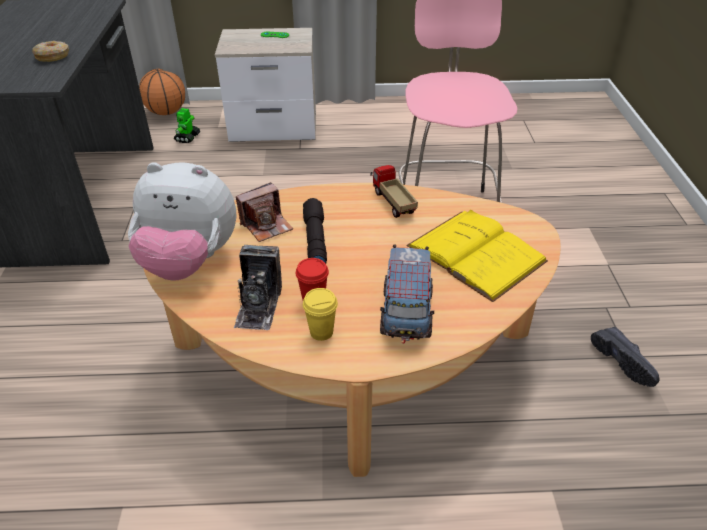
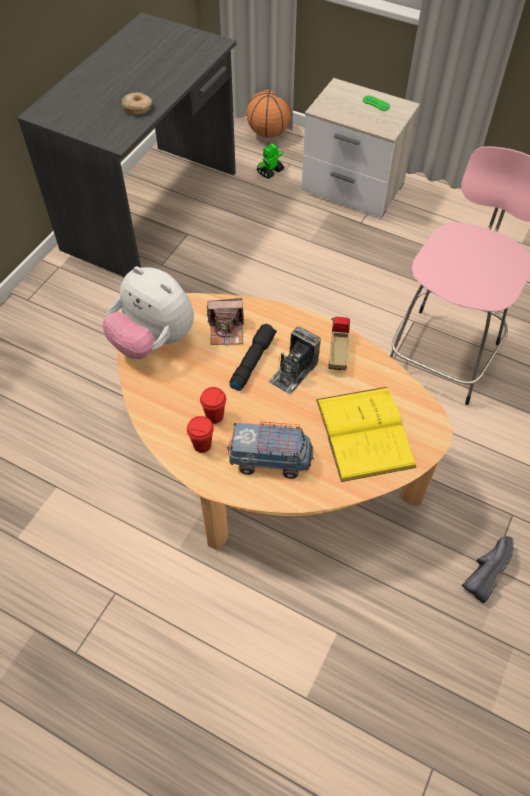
camera: 30 degrees right, 15 degrees up
(259, 306) = (175, 402): camera -> camera (293, 372)
(321, 332) = (202, 445): yellow cup -> red cup
(406, 314) = (270, 460): toy truck -> toy truck turned 120 degrees counterclockwise
(625, 362) = (484, 570): black shoe -> black shoe turned 150 degrees counterclockwise

